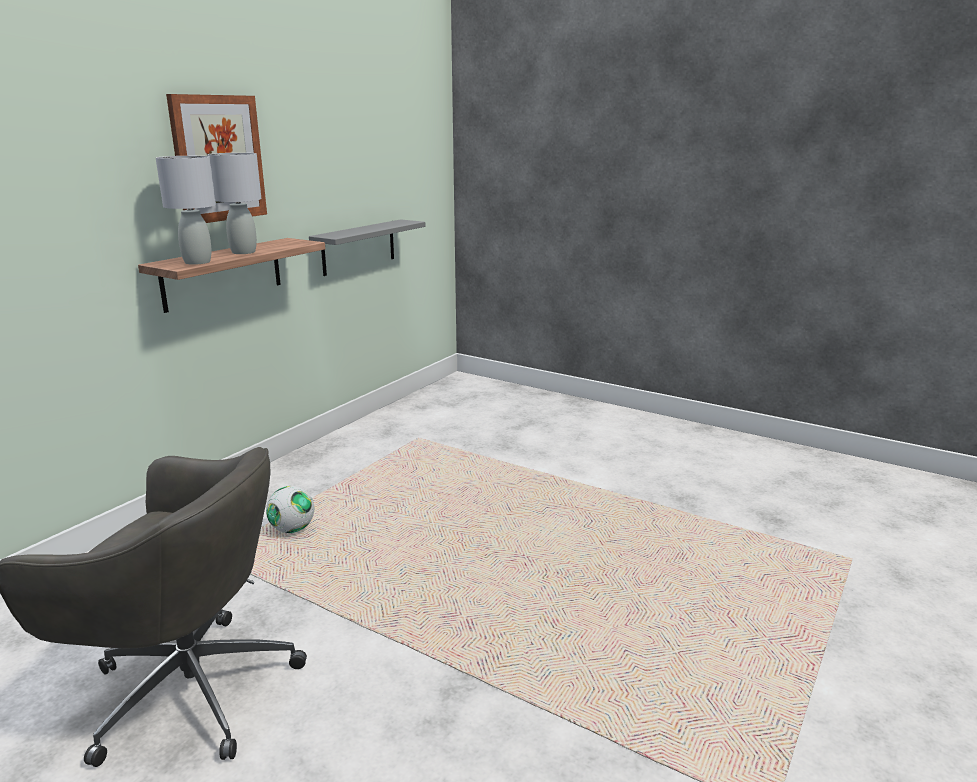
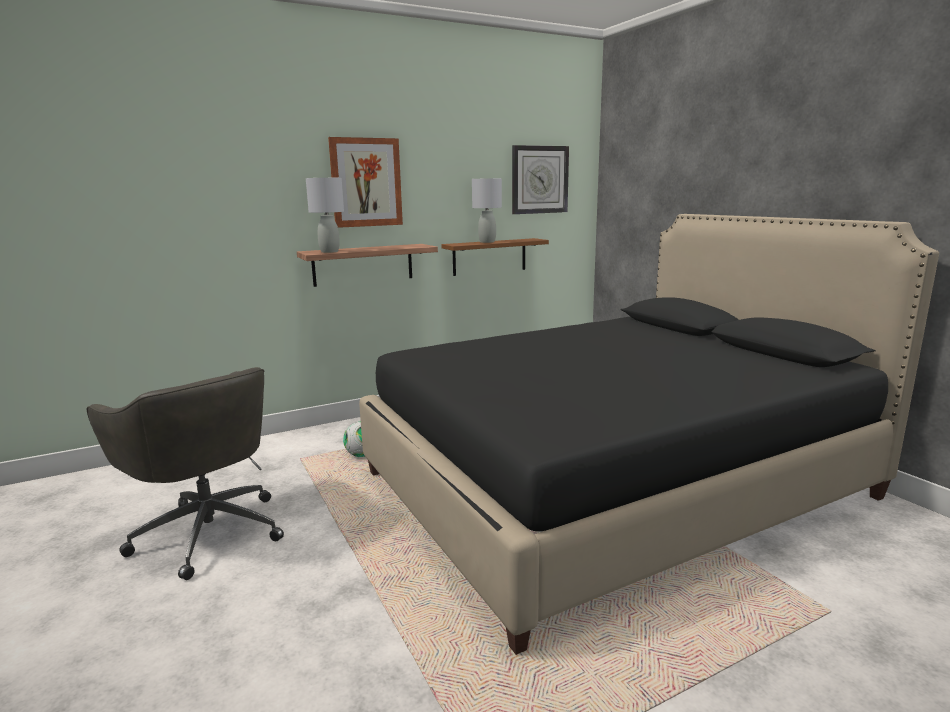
camera: 30 degrees right, 5 degrees down
(244, 252) = (370, 248): grey table lamp -> grey table lamp (487, 242)
(358, 247) = (489, 256): grey shelf -> brown shelf
(401, 146) = (539, 180): none -> wall clock
(596, 493) = (612, 484): none -> black bed

